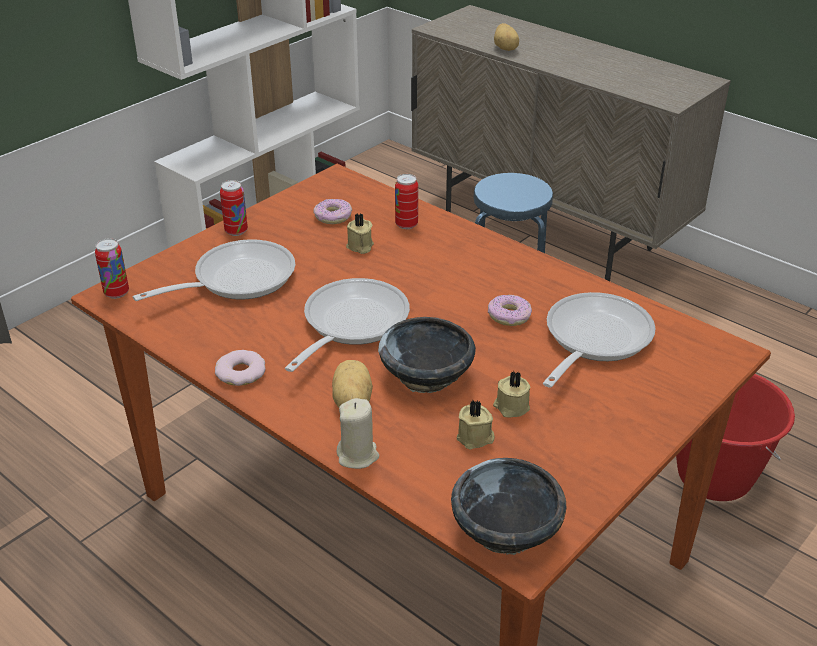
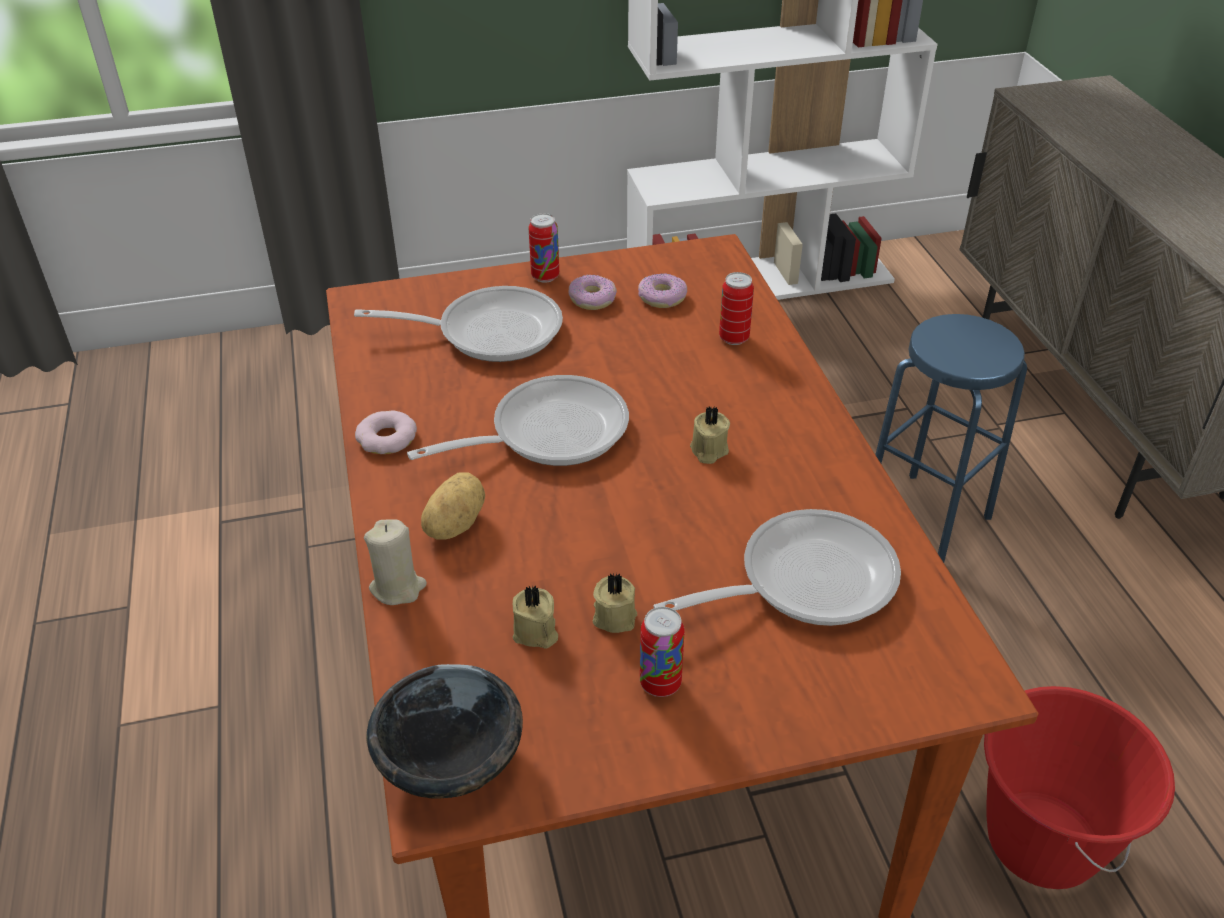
camera: 35 degrees right, 5 degrees up
(116, 293) = (367, 301): can -> can (660, 683)
(360, 246) = (654, 345): beige candle -> beige candle (708, 450)
(426, 376) = (561, 532): black bowl -> none
(506, 48) = (1095, 148): potato -> none
(509, 316) = (733, 502): donut -> donut (592, 299)

